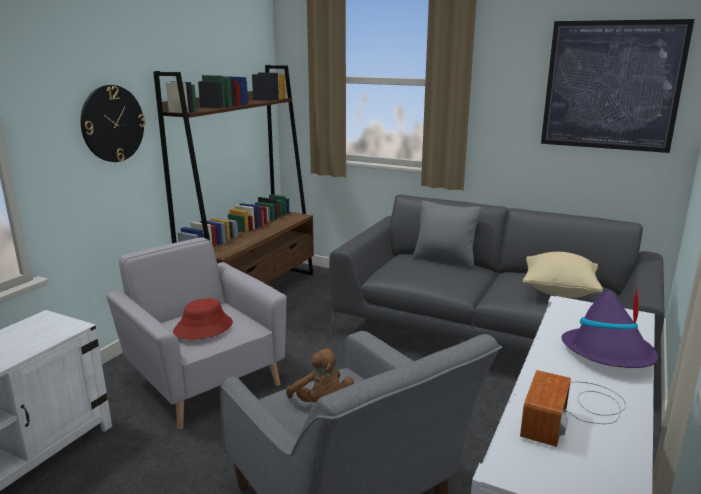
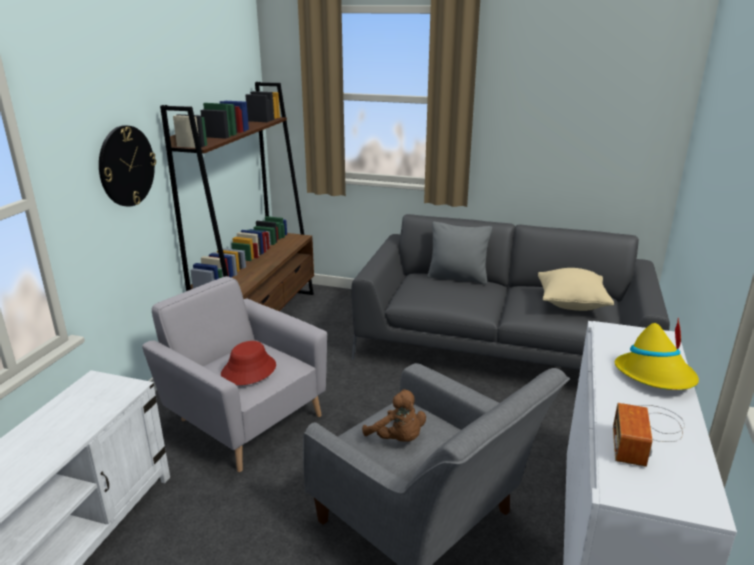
camera: 10 degrees left, 5 degrees up
(609, 354) = (655, 376): purple hat -> yellow hat
(611, 86) = (606, 106): picture -> none

